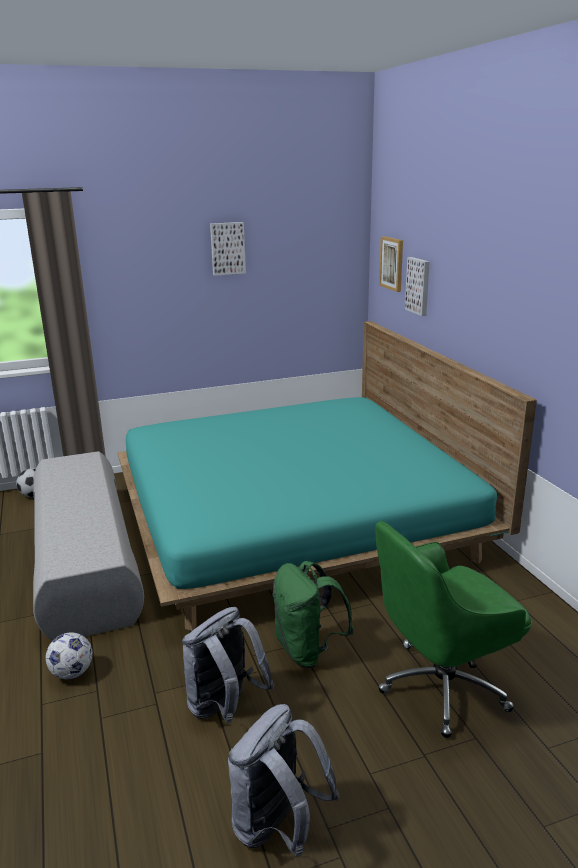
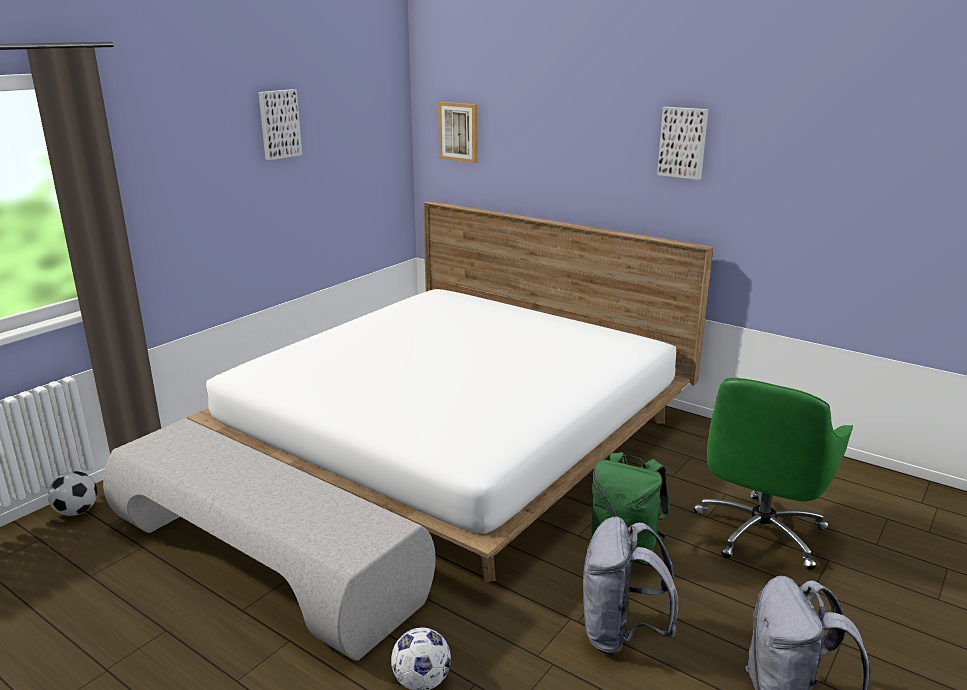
camera: 35 degrees left, 0 degrees up
(293, 519) = (454, 436): turquoise bed -> white bed
(419, 286) = (510, 153): picture -> picture (683, 142)

